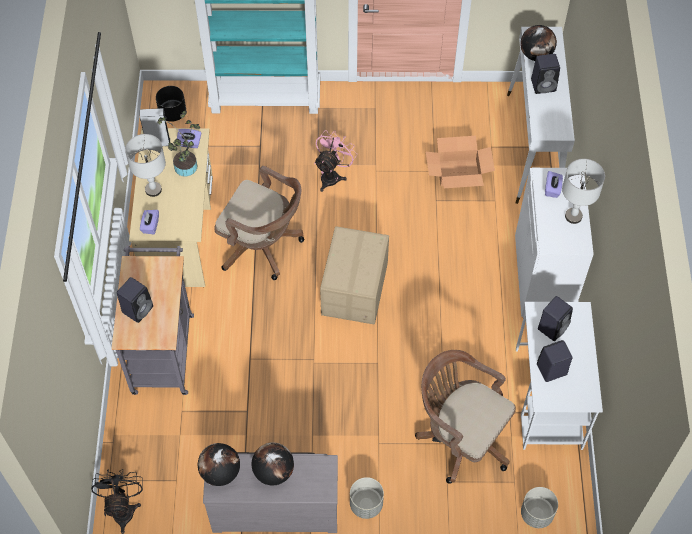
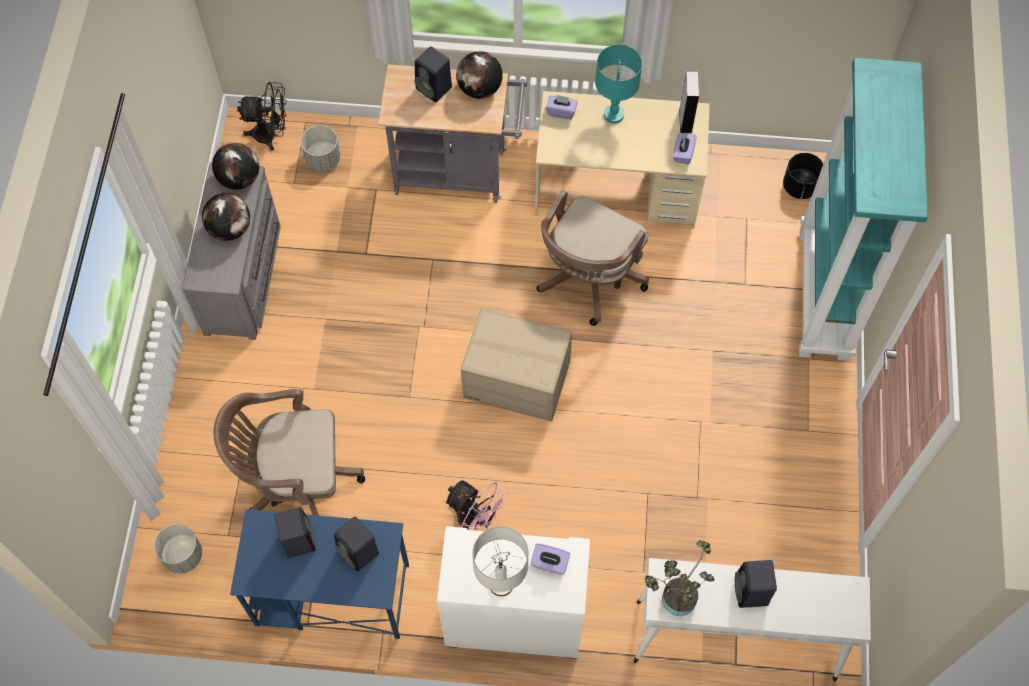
camera: 95 degrees right, 5 degrees up
(153, 190) = (613, 114): grey table lamp -> turquoise table lamp
(186, 169) = (642, 149): potted plant -> potted plant (674, 599)
(332, 175) = (694, 367): pink fan -> pink fan (475, 521)
(366, 504) = (231, 368): grey planter -> grey planter (323, 159)
(458, 172) = (693, 529): cardboard box -> none
(460, 437) = (296, 480): brown office chair -> brown office chair turned 135 degrees counterclockwise
(536, 55) = (811, 590): globe -> globe (479, 89)
(548, 399) = (331, 595): white desk -> blue desk

